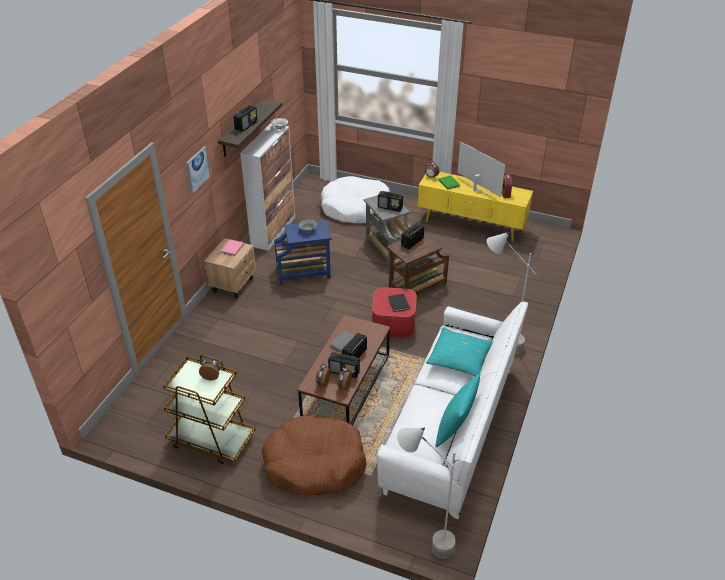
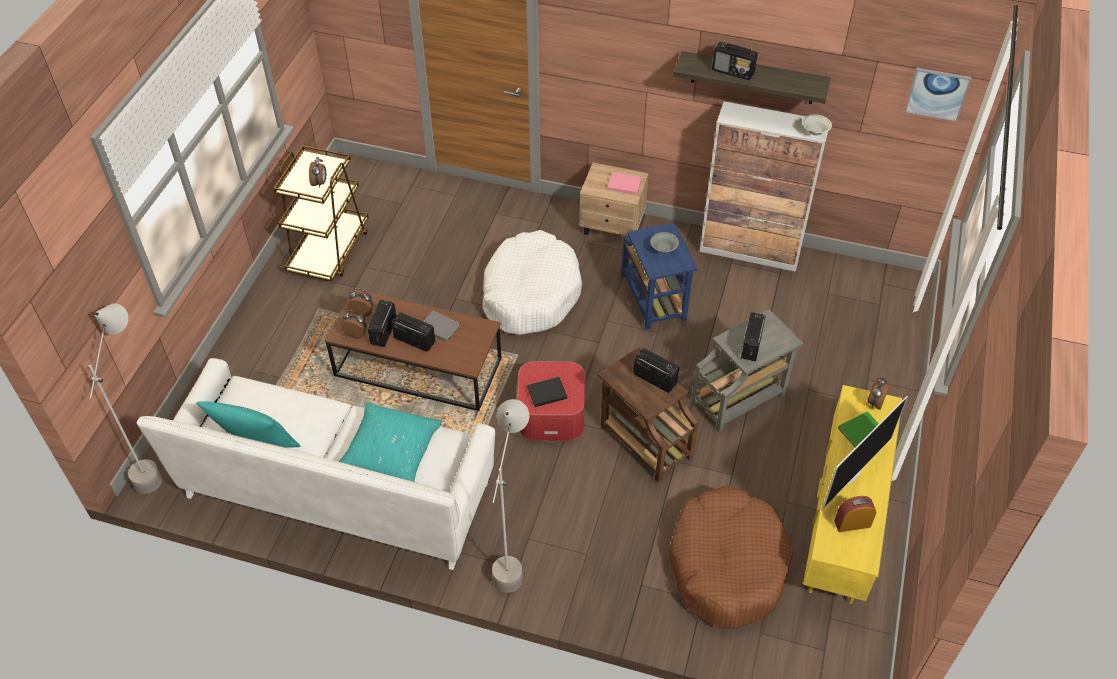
camera: 85 degrees right, 10 degrees up
(197, 169) = (619, 52): picture -> picture (937, 93)
(314, 464) = (286, 348): brown dog bed -> brown dog bed (727, 565)
(356, 208) = (845, 347): white dog bed -> white dog bed (530, 293)

